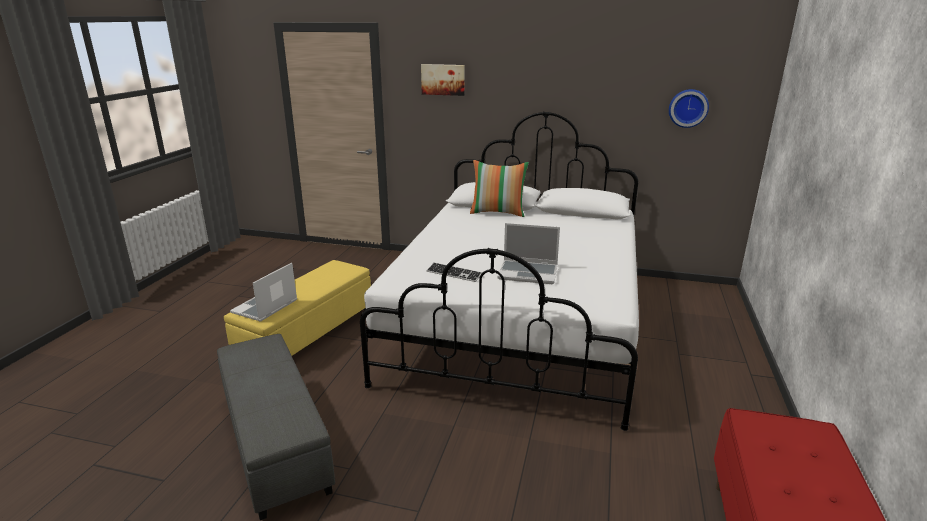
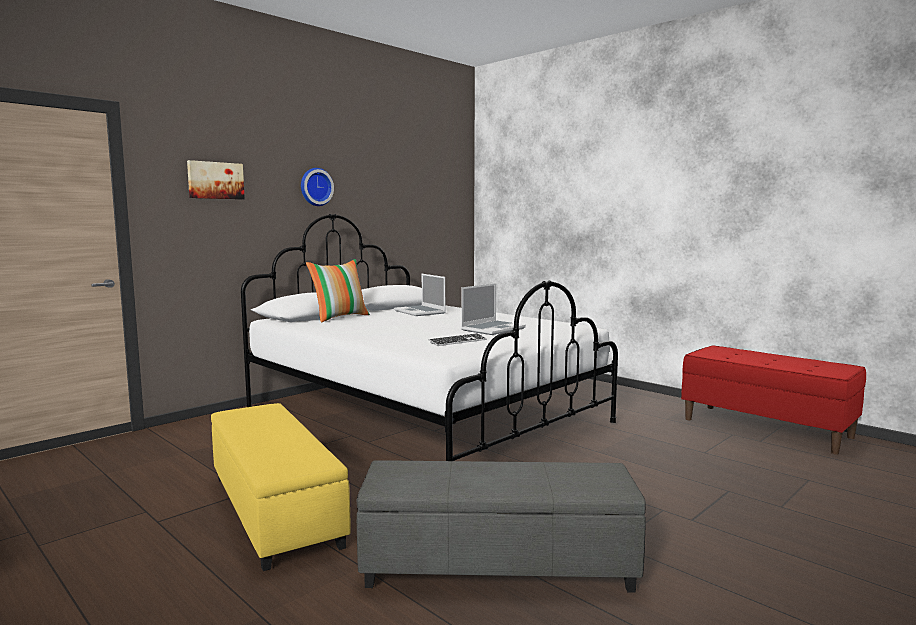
camera: 60 degrees left, 15 degrees down
(265, 307) = (287, 458): laptop -> laptop (420, 312)
(688, 108) = (429, 208): wall clock -> wall clock (315, 187)

